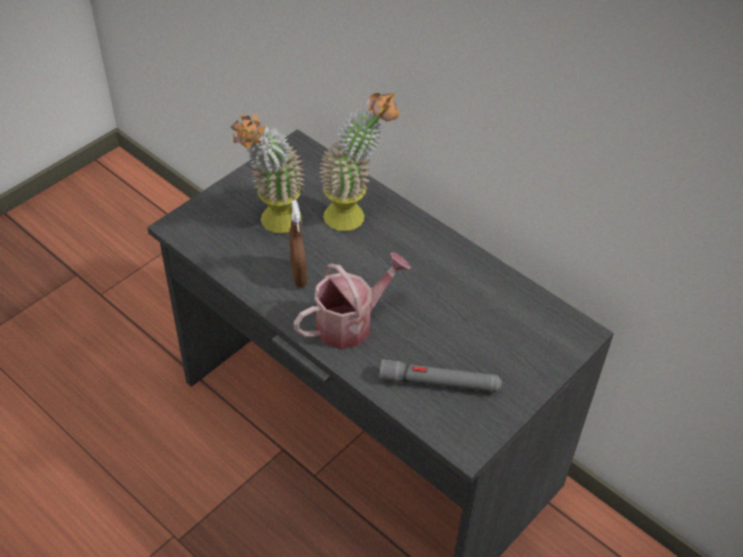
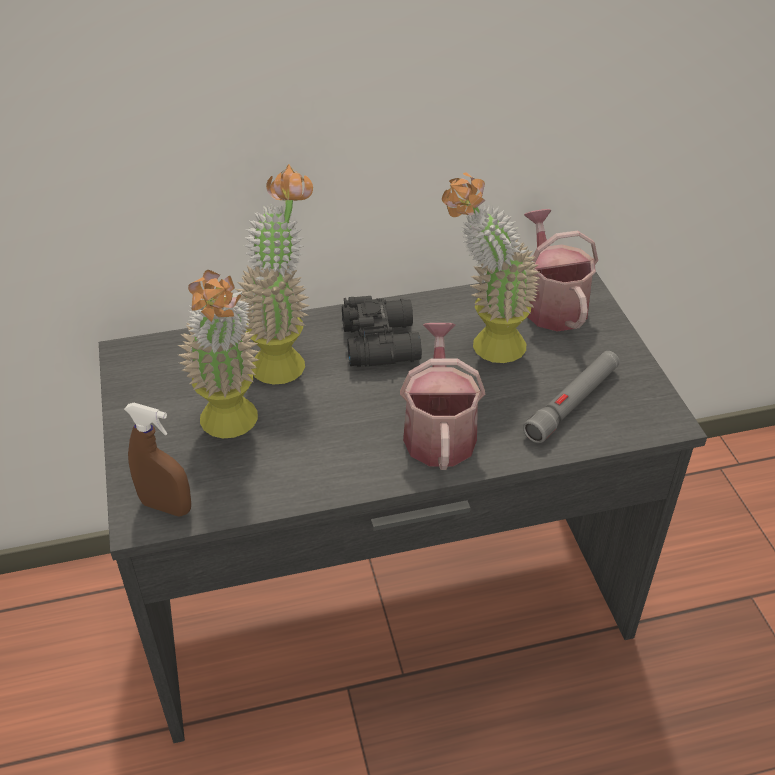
camera: 55 degrees left, 5 degrees down
(298, 275) = (332, 442): brown spray bottle -> brown spray bottle (166, 506)
(412, 254) = (382, 342): none -> black binoculars
(455, 310) = (484, 347): none -> potted plant
(539, 327) = (552, 304): none -> watering can

